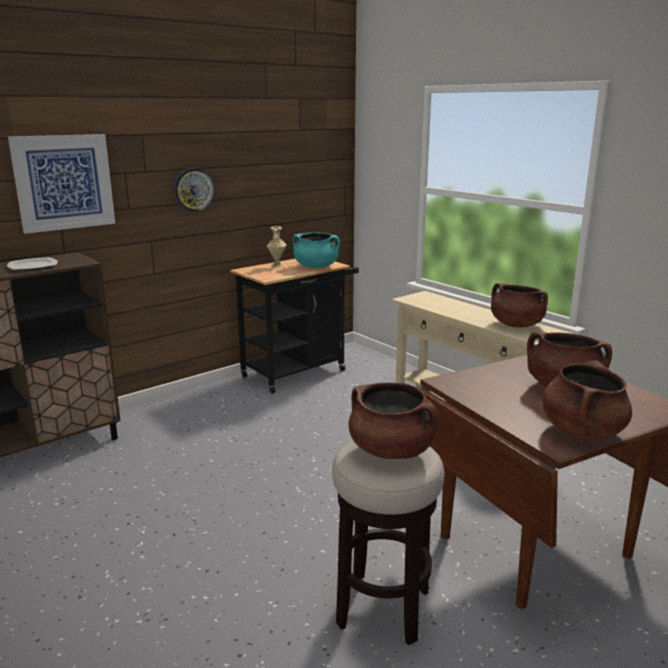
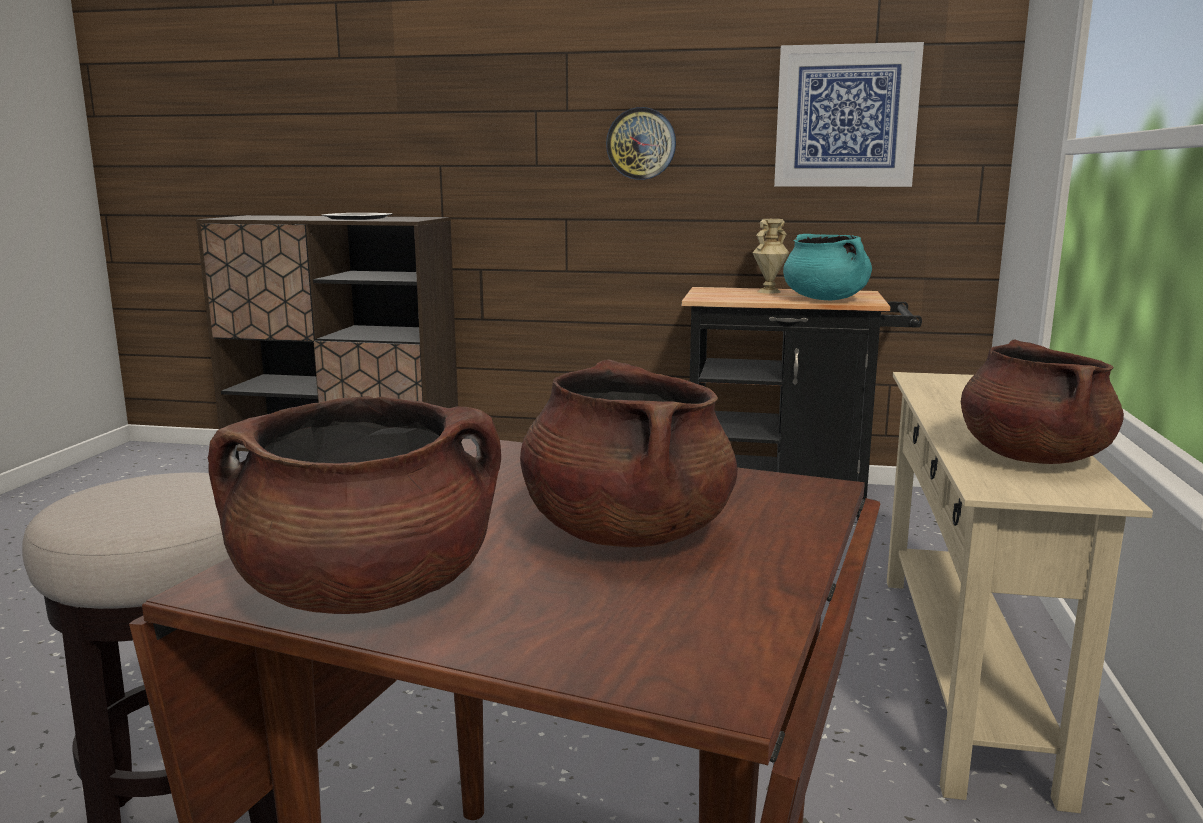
camera: 50 degrees right, 5 degrees down
(64, 182) = (448, 118): picture -> picture (846, 116)
(392, 450) = (164, 495): brown cooking pot -> none

